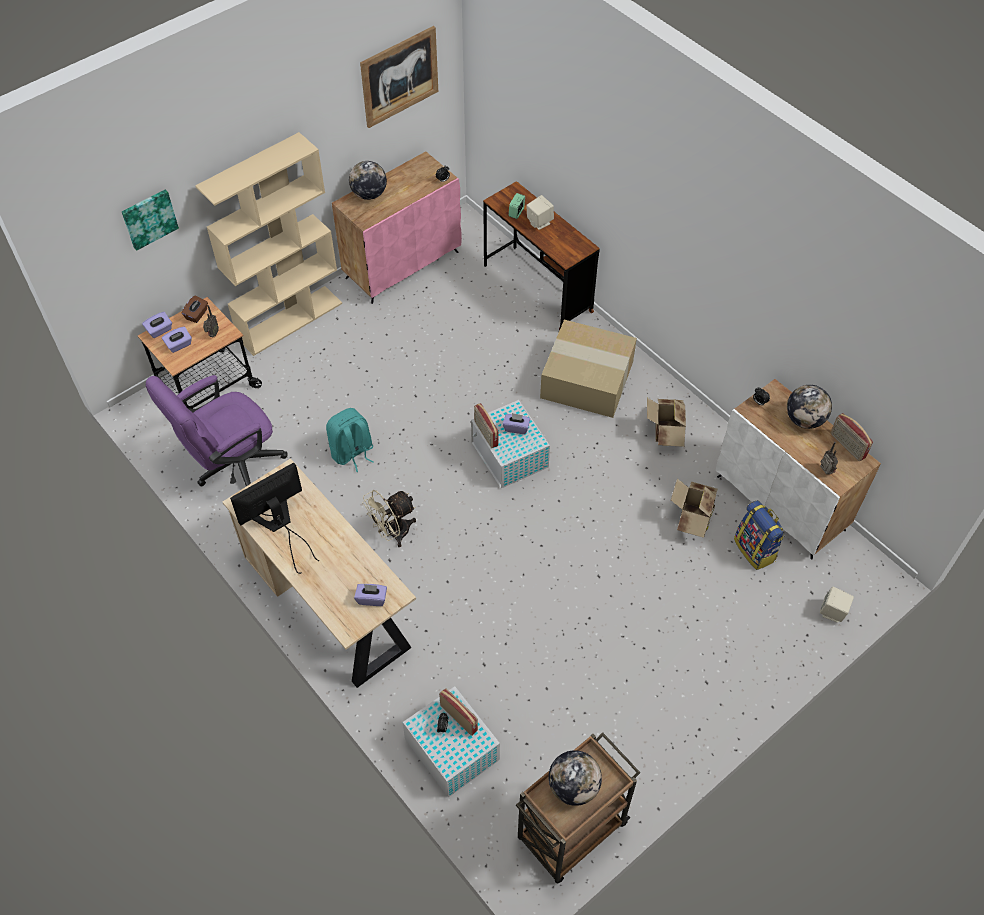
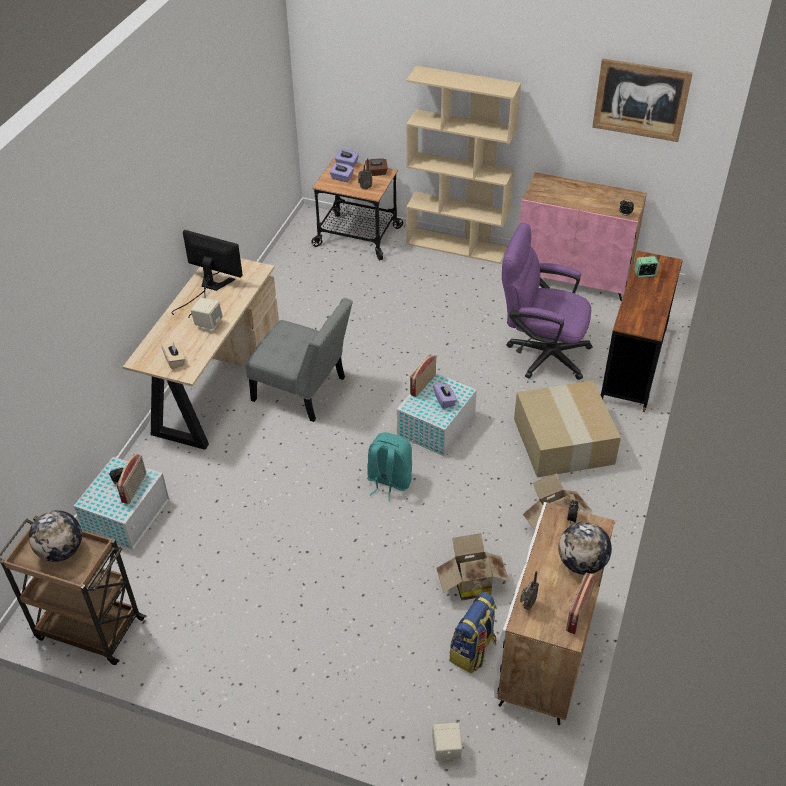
camera: 60 degrees right, 10 degrees down
(149, 218) = (374, 68): picture -> none
(231, 465) = (299, 280): purple office chair -> purple office chair (540, 353)
(352, 453) = (361, 335): turquoise backpack -> turquoise backpack (388, 481)
(369, 194) = (564, 185): globe -> none
(371, 598) = (175, 361): purple tissue box -> beige tissue box
(393, 533) = (303, 391): beige fan -> grey chair
(539, 222) = (649, 292): beige speaker -> beige speaker (208, 325)

